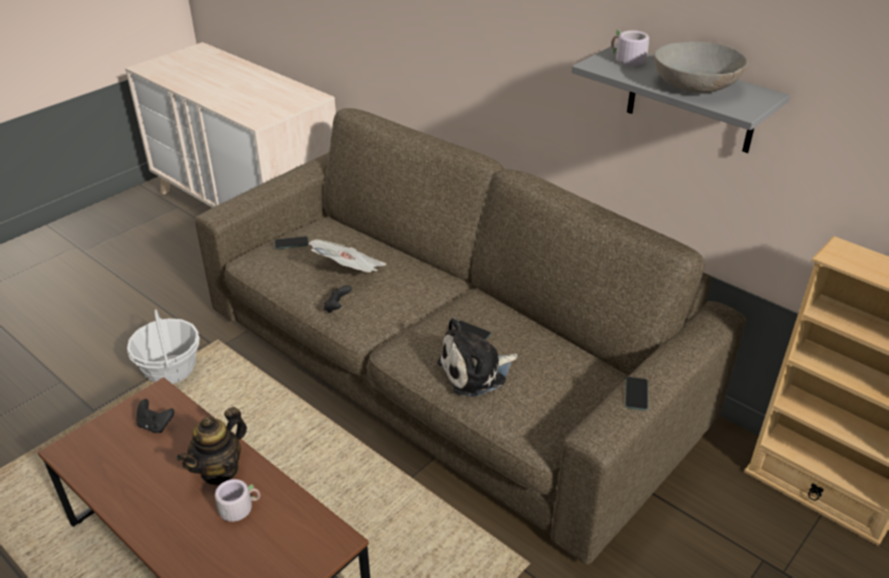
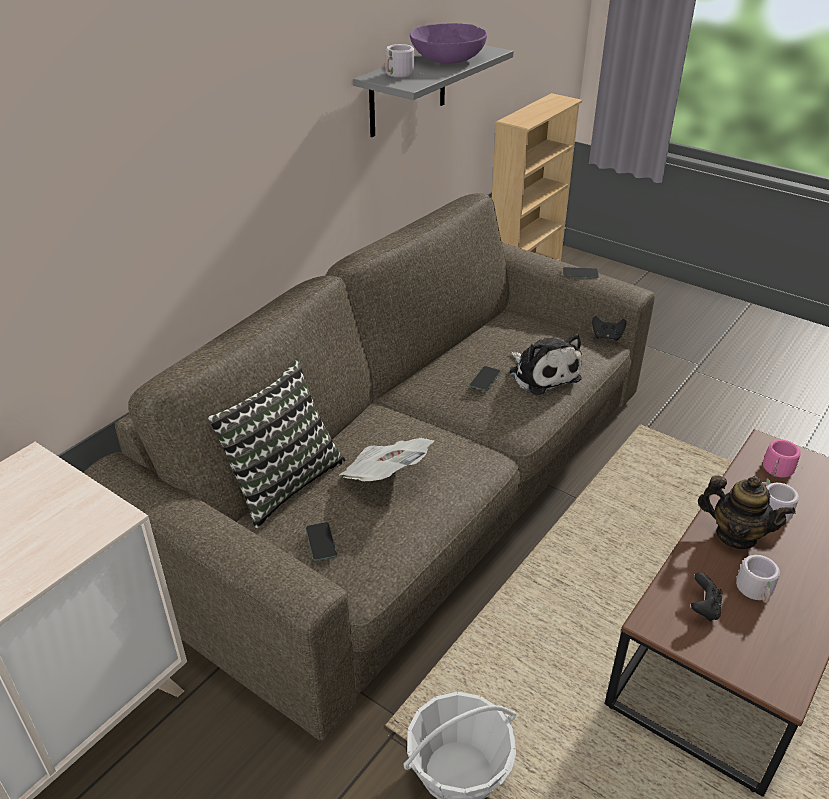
camera: 95 degrees left, 0 degrees up
(154, 464) = (757, 592): none -> grey mug
(291, 536) = (778, 472): none -> pink mug
(337, 308) = (464, 475): black game controller -> black game controller (607, 337)
(366, 232) = (281, 481): none -> pillow
(696, 84) = (447, 59): grey bowl -> purple bowl

